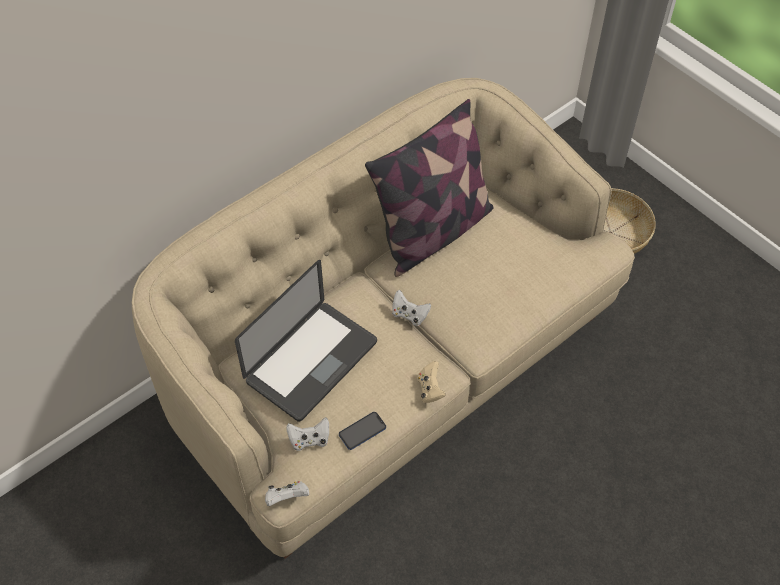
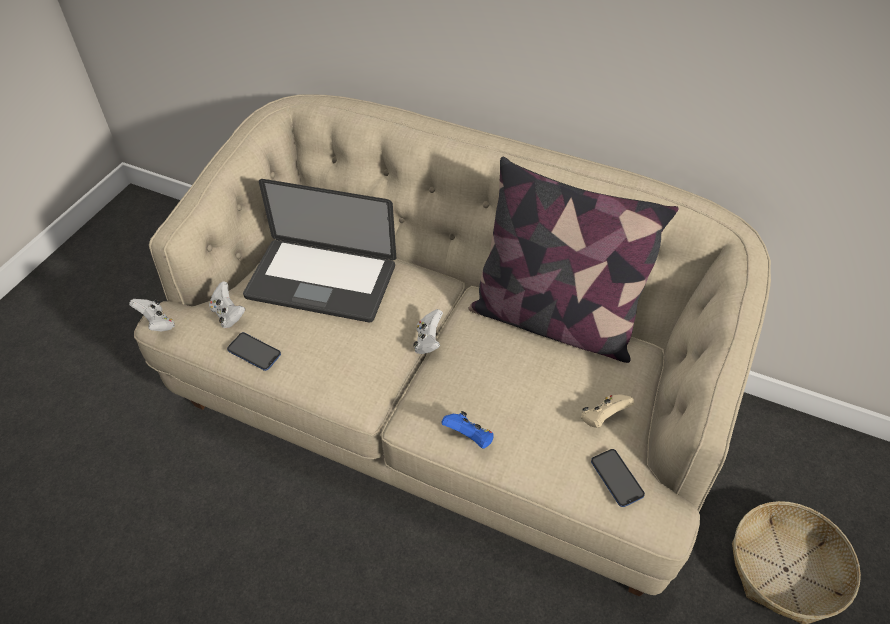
camera: 65 degrees right, 5 degrees down
(430, 389) = (335, 393): beige game controller -> beige game controller (603, 418)
(511, 321) = (469, 438): none -> blue game controller
(577, 257) = (616, 478): none -> phone

